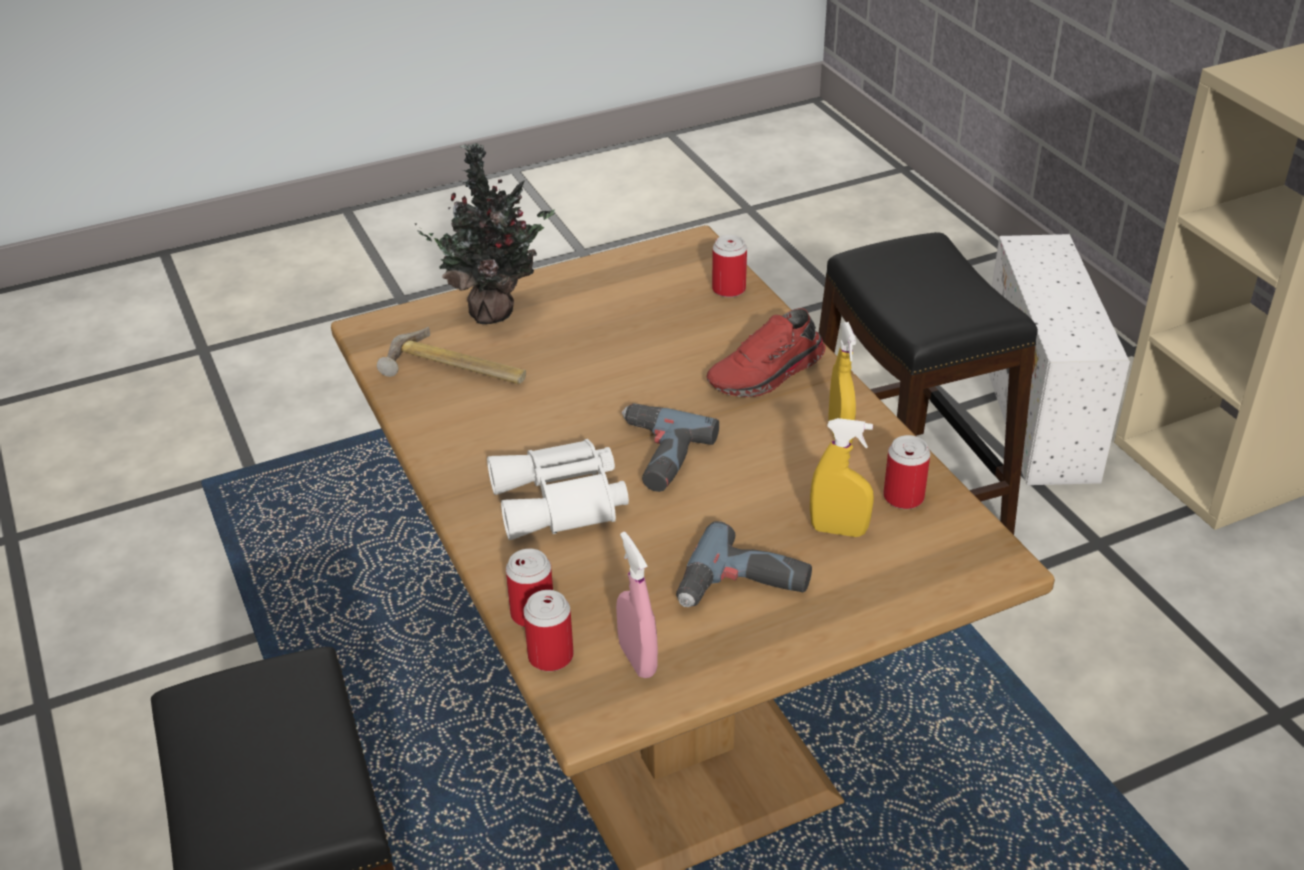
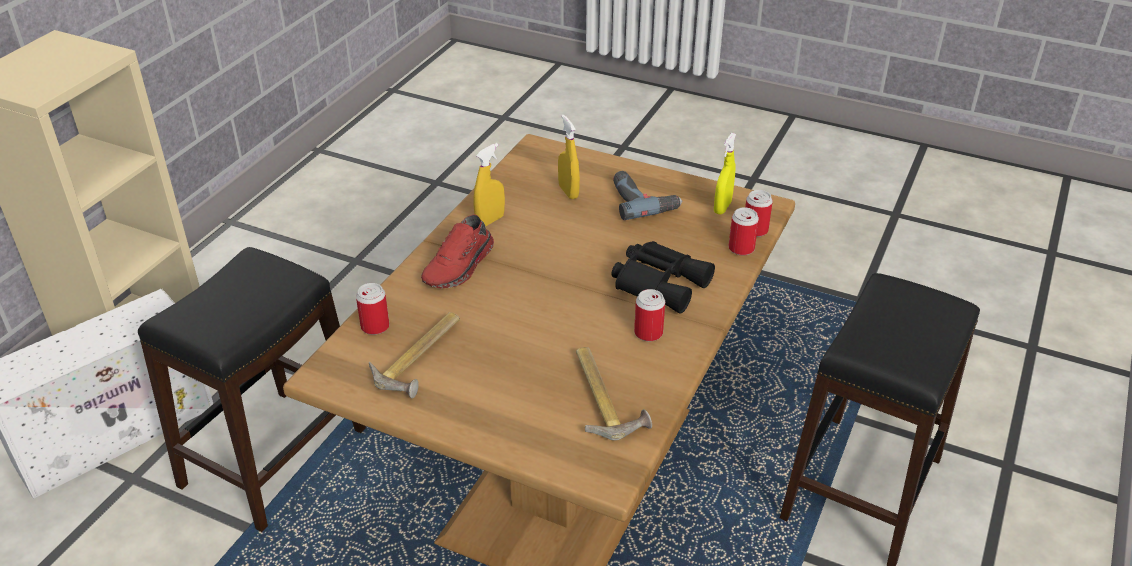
camera: 130 degrees left, 0 degrees up
(494, 311) = (516, 424): potted plant -> none
(562, 502) = (660, 282): white binoculars -> black binoculars
(637, 660) = (722, 207): pink spray bottle -> yellow spray bottle
(647, 298) = (423, 358): none -> hammer
(655, 455) = (583, 270): power drill -> none
(767, 374) = (460, 267): red shoe -> red shoe turned 105 degrees clockwise
(903, 497) = (520, 184): can -> can (648, 333)

